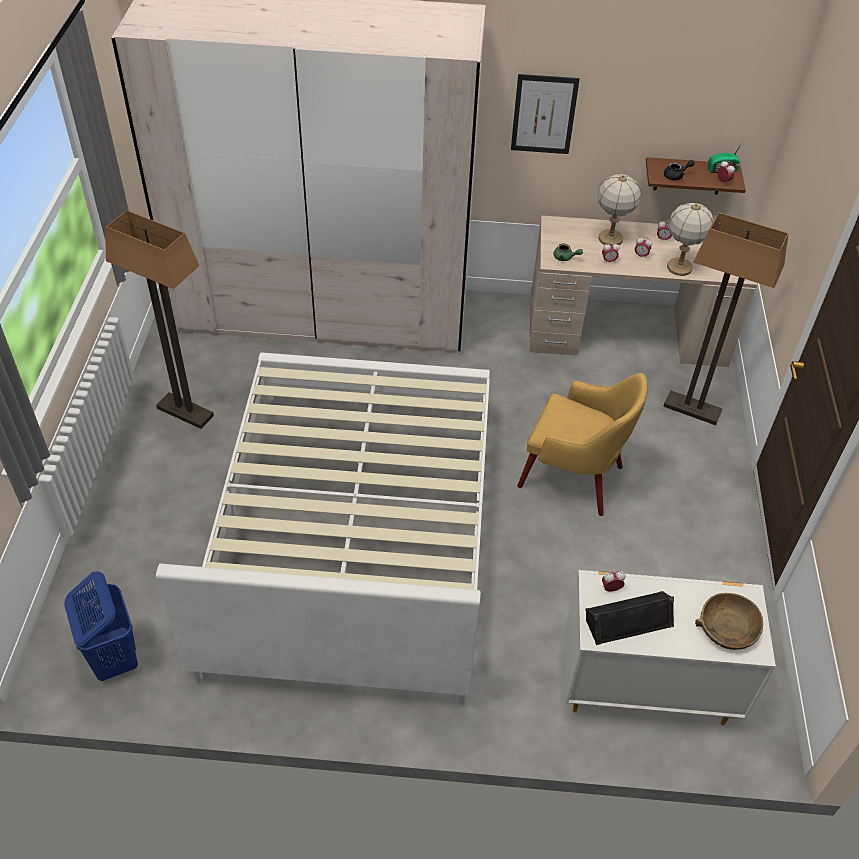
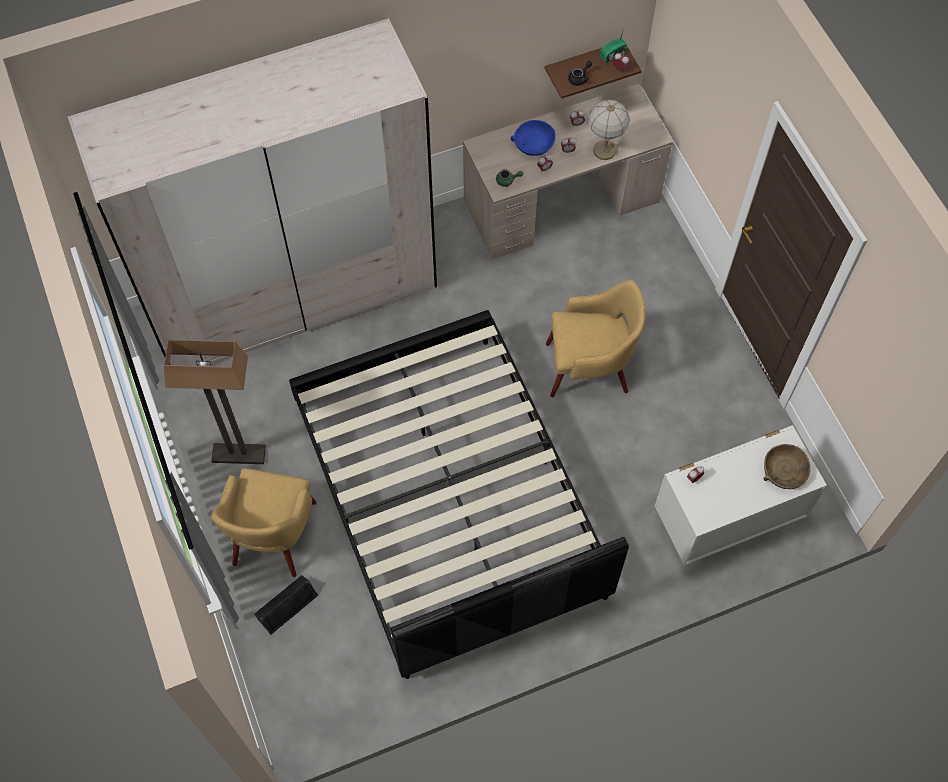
camera: 25 degrees left, 15 degrees up
(114, 657) = (331, 691): blue laundry basket -> none
(164, 491) = (273, 536): none -> yellow armchair
(353, 533) = (447, 499): white bed -> black bed
(544, 114) = (451, 70): picture -> none
(610, 239) = (534, 143): table lamp -> blue bowl
(628, 620) = (717, 497): black speaker -> black speaker (286, 605)
(692, 409) = (650, 258): floor lamp -> none

